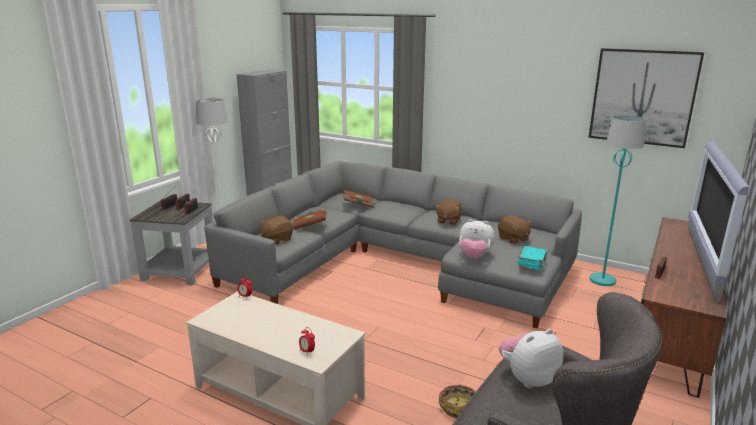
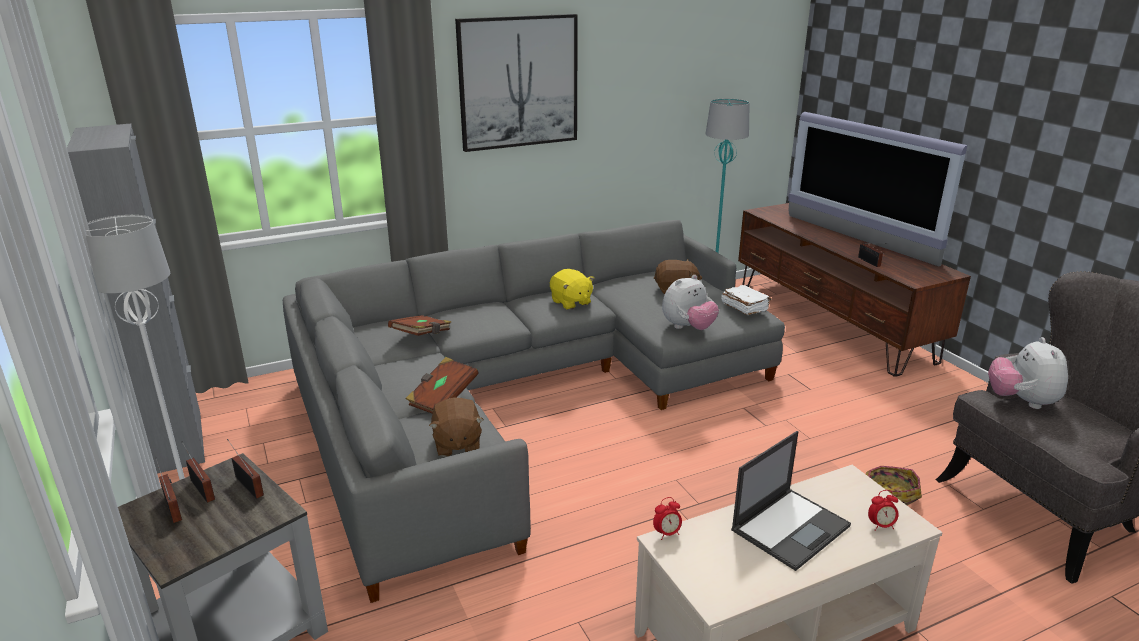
camera: 55 degrees left, 5 degrees up
(280, 326) = (791, 527): none -> laptop
(448, 221) = (571, 302): brown plush toy -> yellow plush toy
(532, 263) = (744, 307): turquoise book -> white book
(643, 97) = (709, 74): picture -> picture (518, 82)

